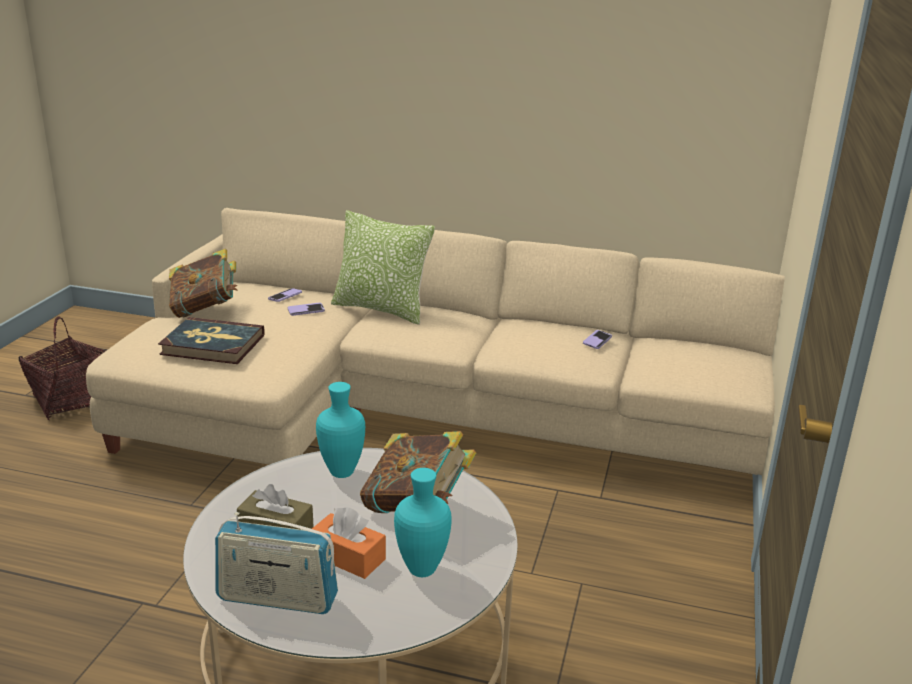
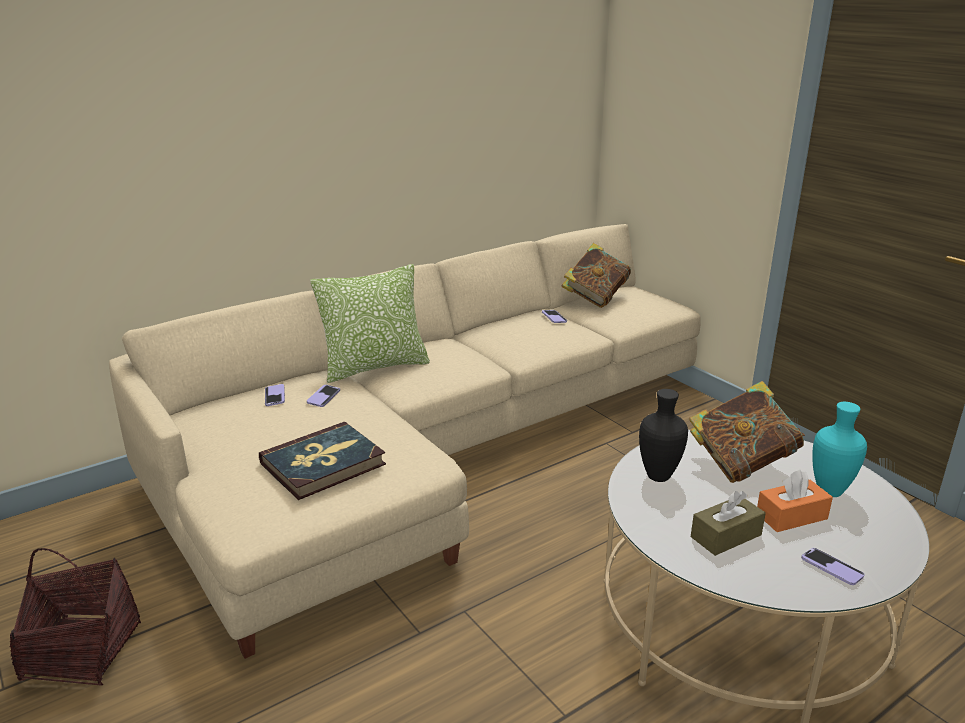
camera: 50 degrees left, 0 degrees up
(205, 310) = (229, 444): book -> book (595, 298)
(277, 598) = (831, 568): radio -> phone
(342, 473) = (660, 476): turquoise vase -> black vase

